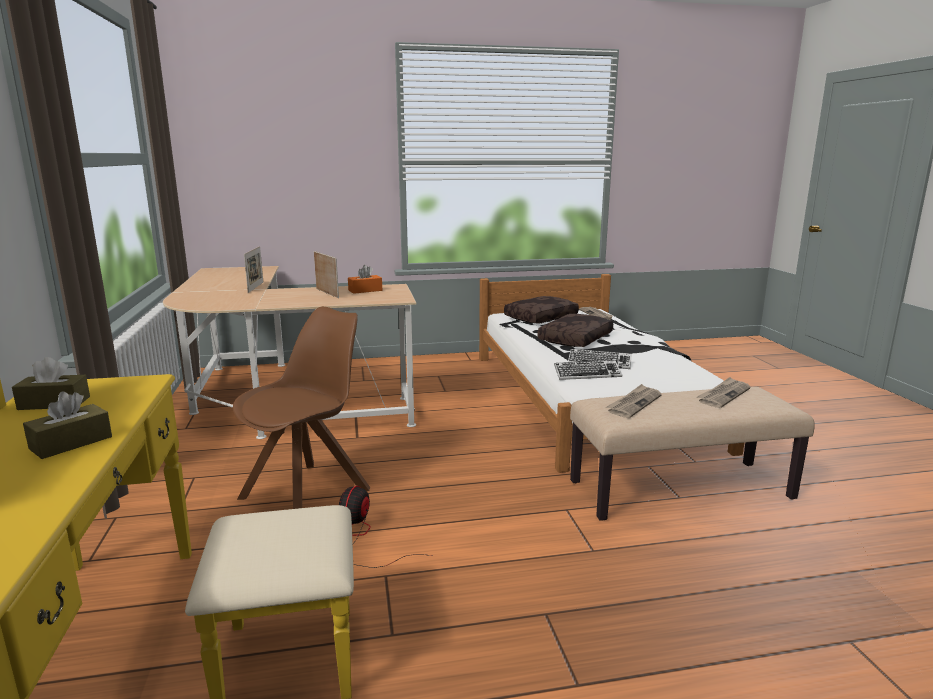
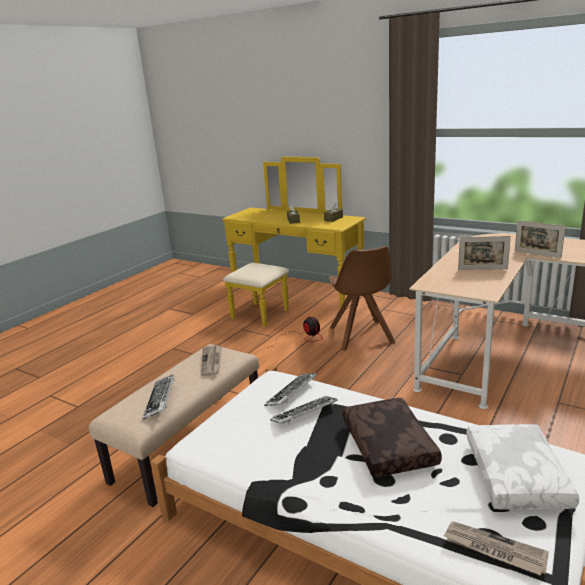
camera: 135 degrees right, 5 degrees up
(365, 290) = (478, 281): orange tissue box -> none
(540, 317) = (518, 476): brown pillow -> white pillow
(723, 395) = (160, 400): newspaper -> keyboard

